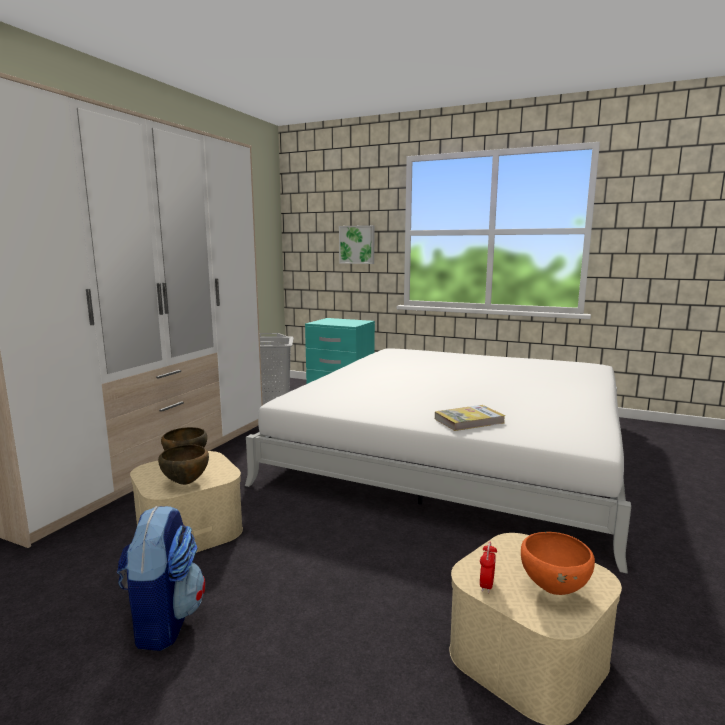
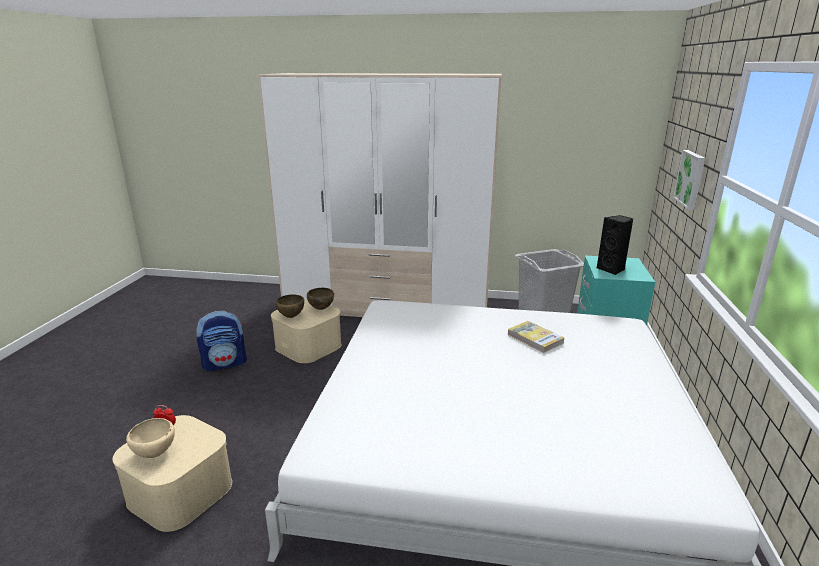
camera: 75 degrees right, 10 degrees up
(343, 323) = (612, 269): none -> black speaker
(469, 421) = (363, 385): book -> book (535, 338)
(553, 589) = (156, 454): orange bowl -> beige bowl

